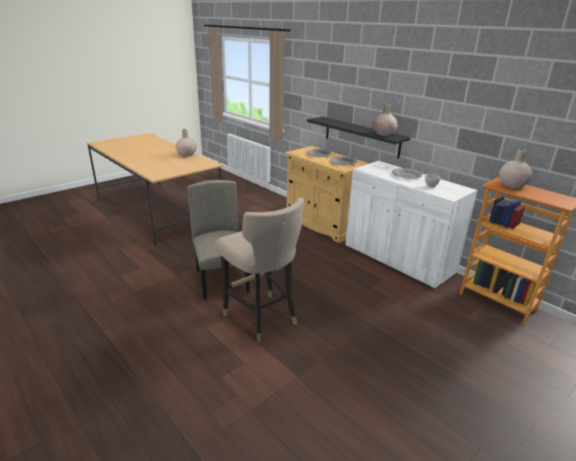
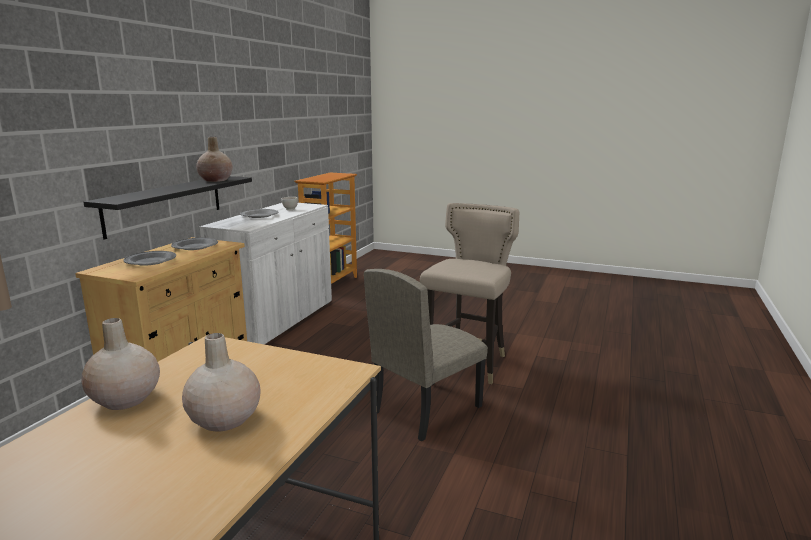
camera: 115 degrees left, 10 degrees down
(511, 185) = (314, 179): beige vase -> beige vase (224, 420)

